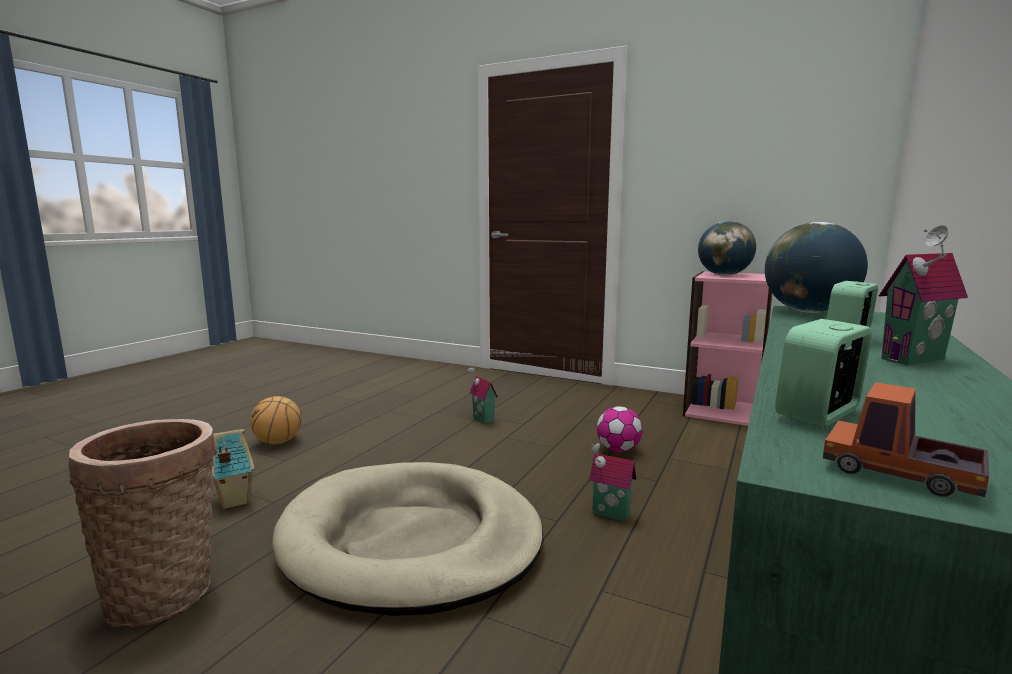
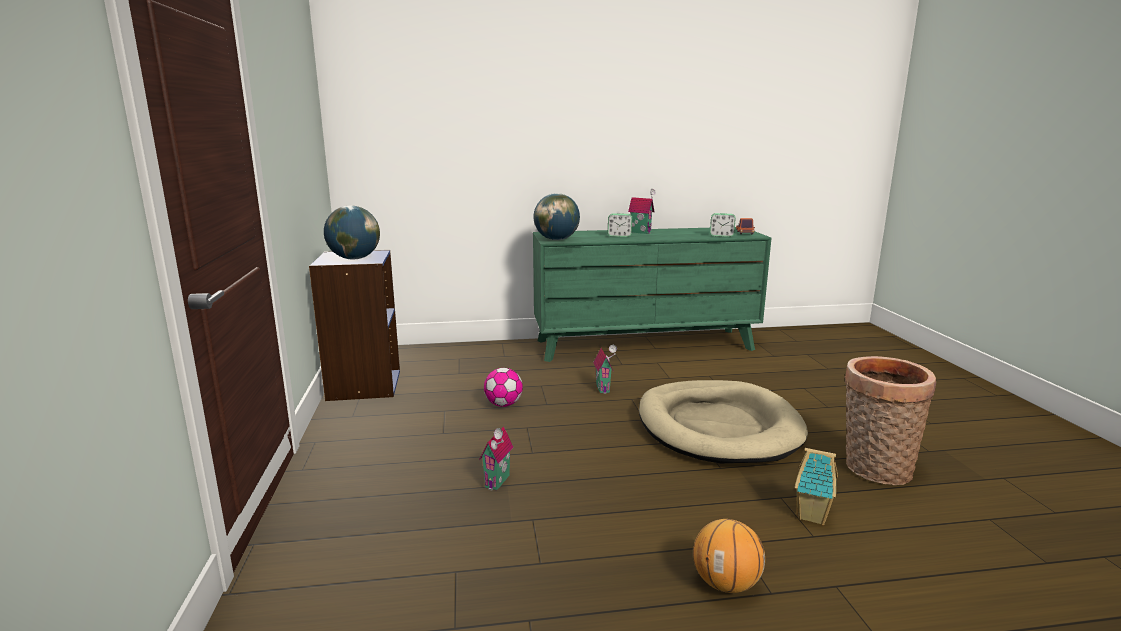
camera: 125 degrees left, 5 degrees up
(723, 410) = (363, 385): pink bookcase -> blue bookcase

